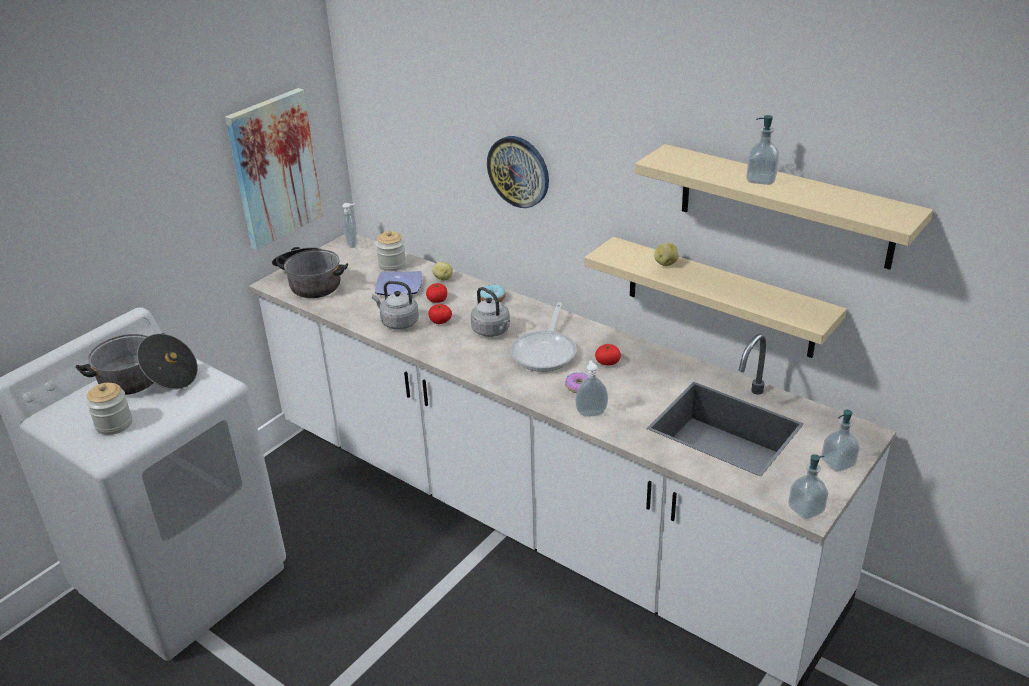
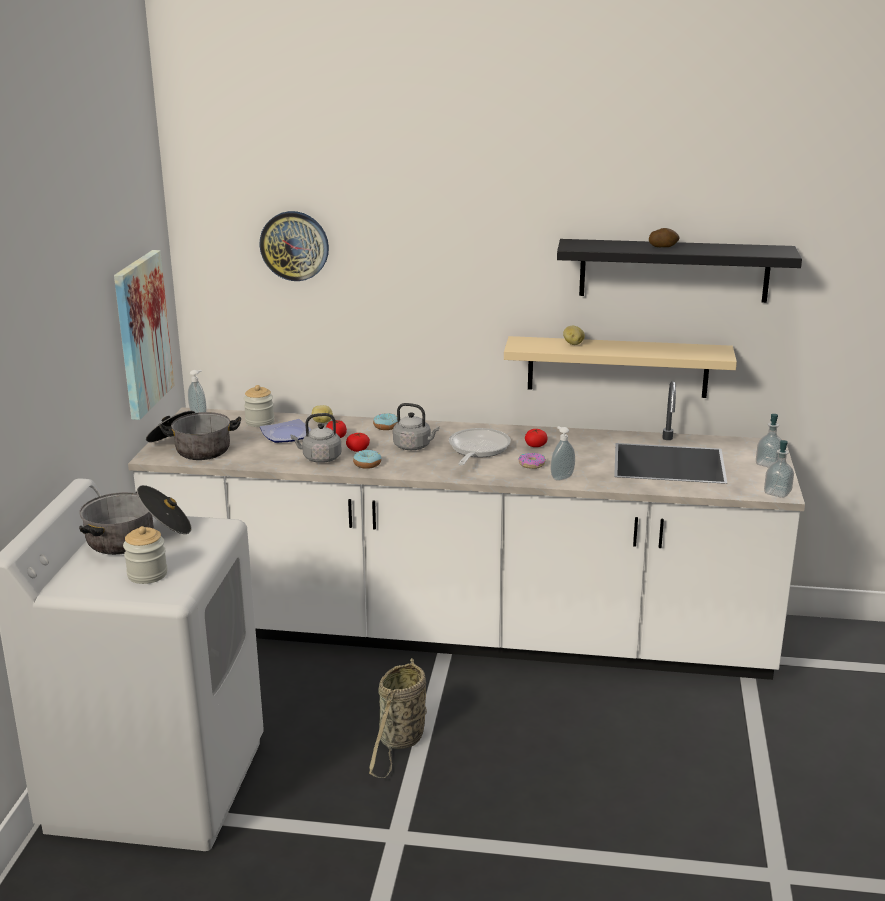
camera: 30 degrees left, 10 degrees down
(390, 614) = (400, 741): none -> basket
(430, 341) = (367, 464): none -> donut
(519, 171) = (403, 295): wall clock -> wall clock (294, 245)
(545, 351) = (477, 450): frying pan -> frying pan turned 150 degrees counterclockwise
(761, 179) = (663, 247): soap dispenser -> potato
(784, 206) = (674, 270): beige shelf -> black shelf

